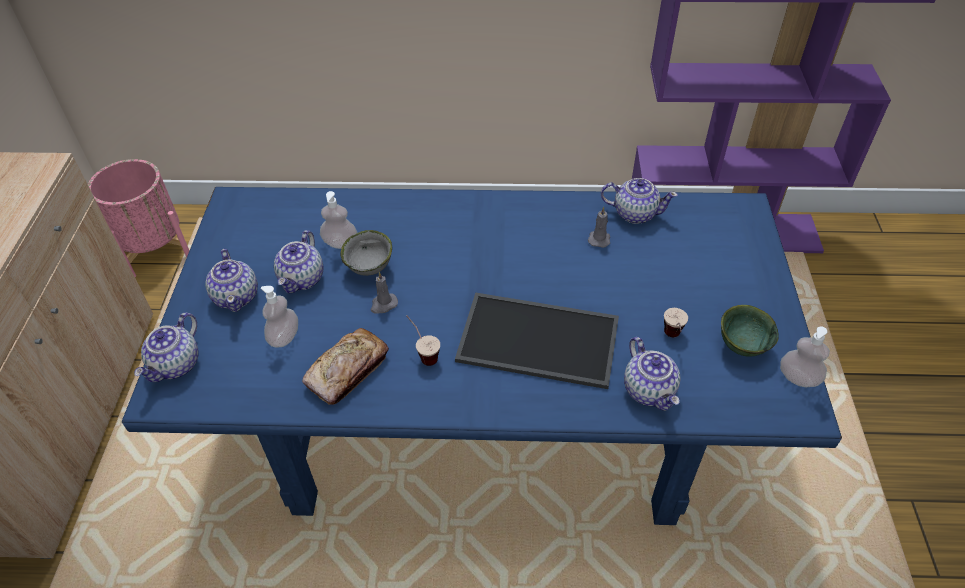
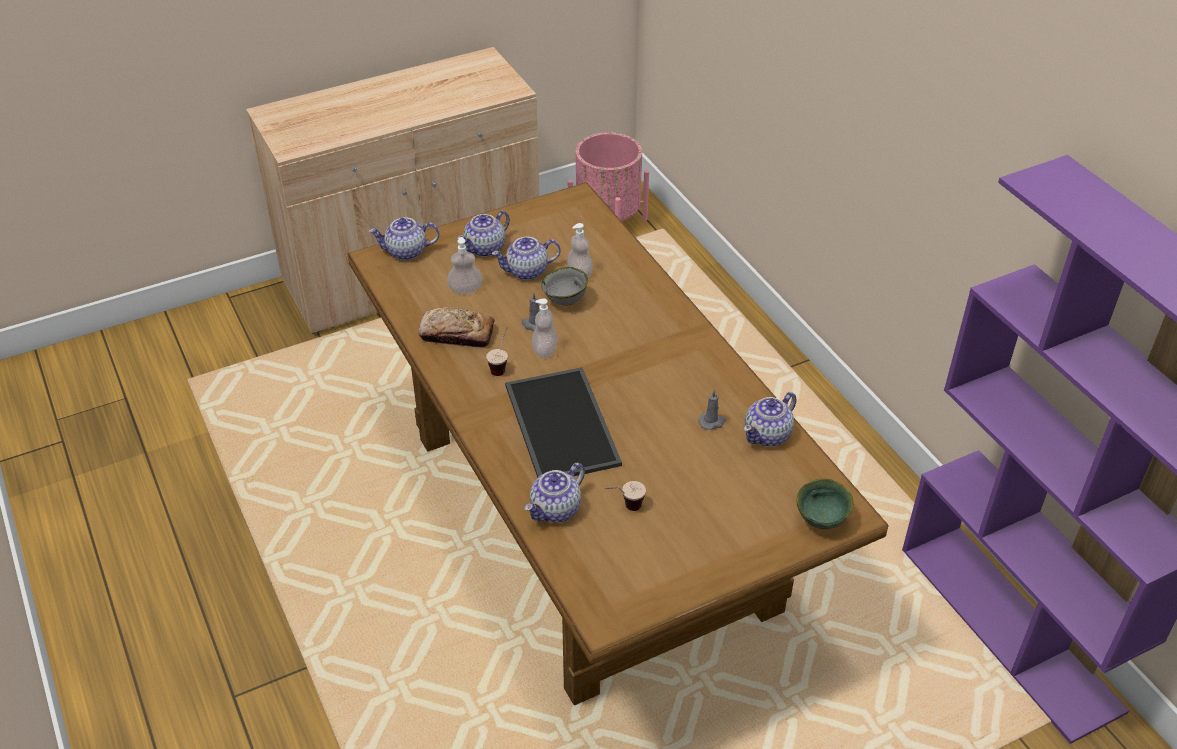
camera: 60 degrees right, 5 degrees down
(487, 421) = (591, 522): blue dining table -> brown dining table
(634, 213) = (768, 435): teapot -> teapot turned 60 degrees clockwise
(742, 345) = (651, 558): green bowl -> green bowl (822, 520)
(798, 378) = (640, 607): soap dispenser -> soap dispenser (545, 350)

